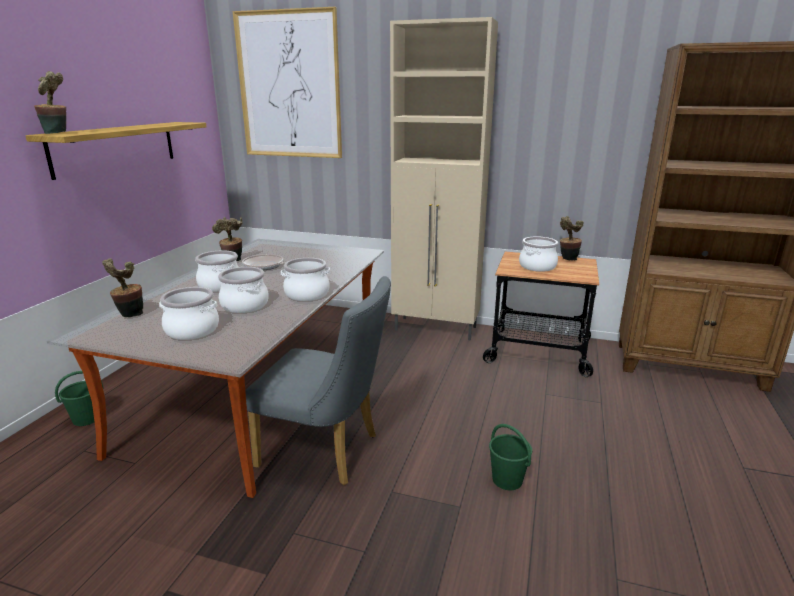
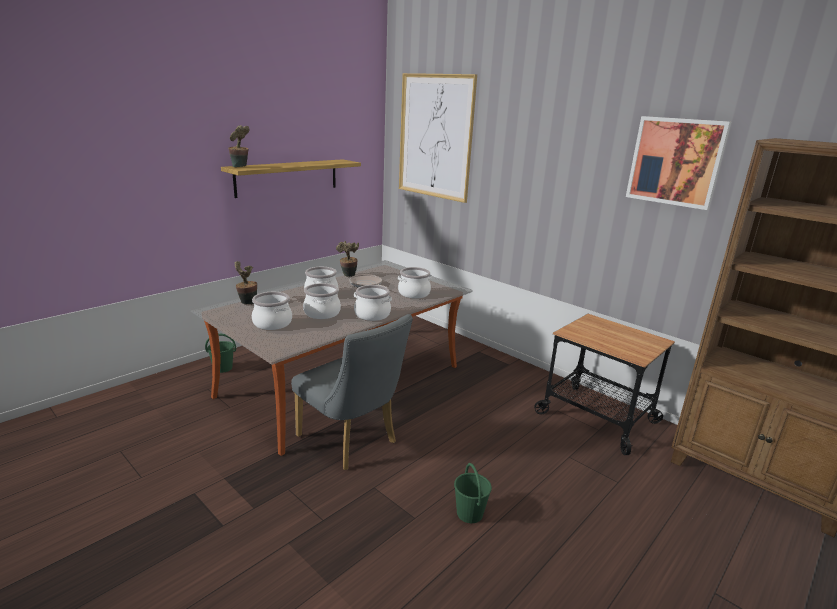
camera: 25 degrees right, 0 degrees up
(436, 329) = (517, 370): beige cabinet -> none
(537, 267) = (602, 335): cooking pot -> cooking pot (414, 294)
(567, 259) = (642, 335): potted plant -> none
(574, 83) = (675, 161): none -> picture

